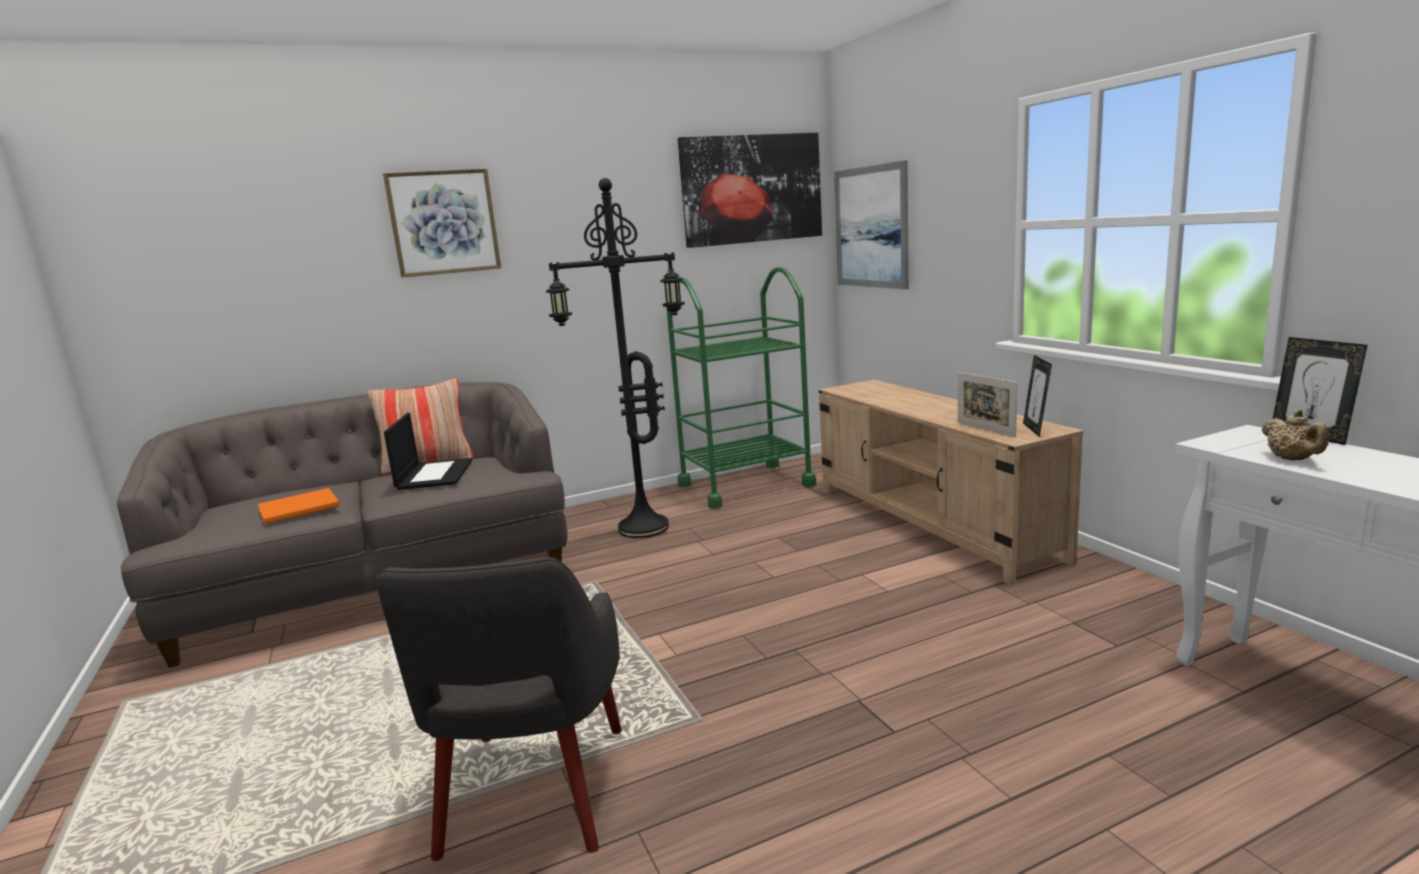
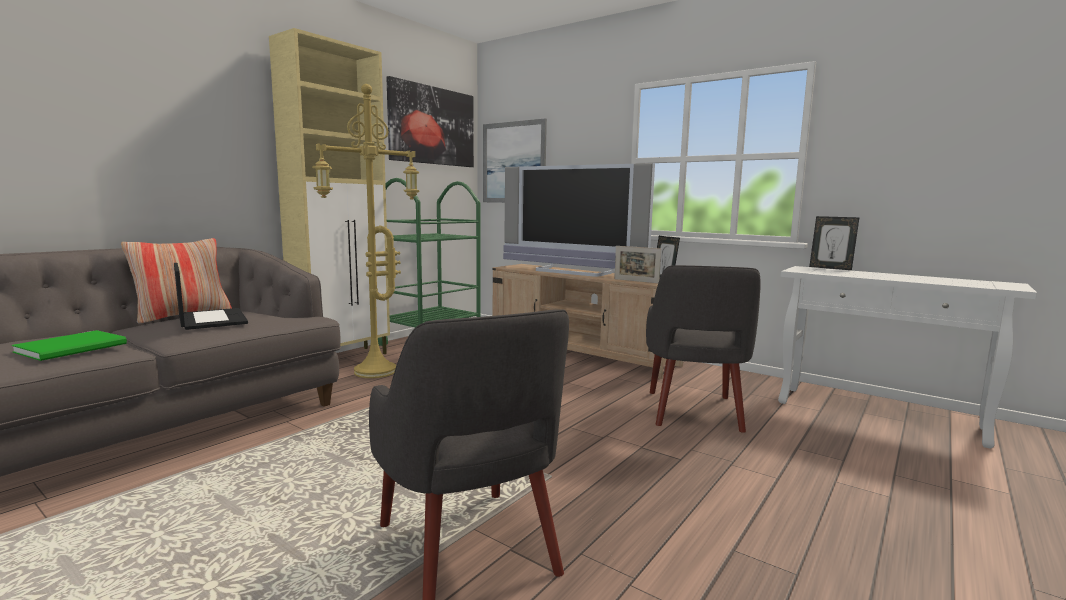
camera: 30 degrees left, 5 degrees down
(301, 508) = (75, 347): orange book -> green book
(443, 222) = (196, 100): picture -> none
(626, 505) = (343, 359): none -> beige cabinet
(641, 529) = (374, 372): black floor lamp -> yellow floor lamp
(917, 403) = (572, 272): none -> television
(1002, 654) = (694, 411): none -> grey armchair
(1292, 459) = (843, 274): beige teapot -> none

